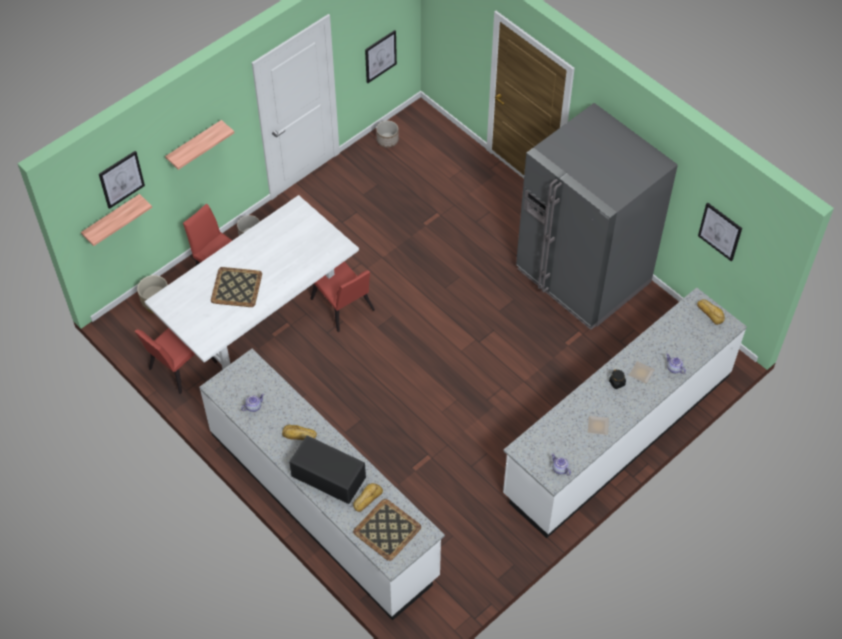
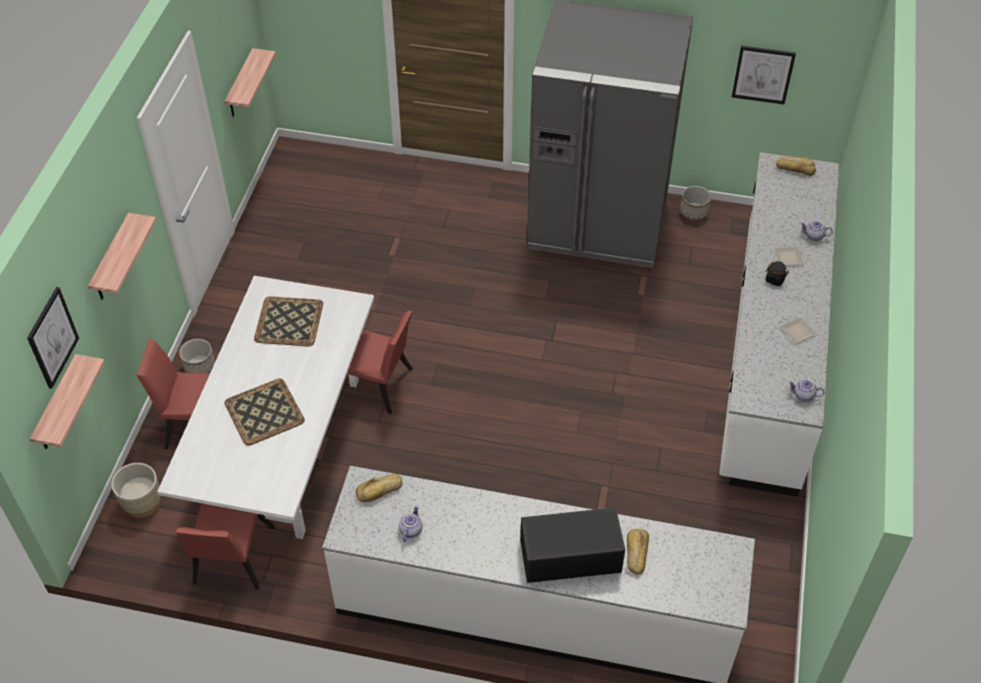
camera: 35 degrees left, 5 degrees down
(299, 435) = (494, 530): bread -> bread (380, 491)
(380, 56) = (240, 85): picture -> shelf
(387, 140) = (278, 193): planter -> planter (693, 212)
(387, 530) = (690, 574): tray -> tray (289, 322)

